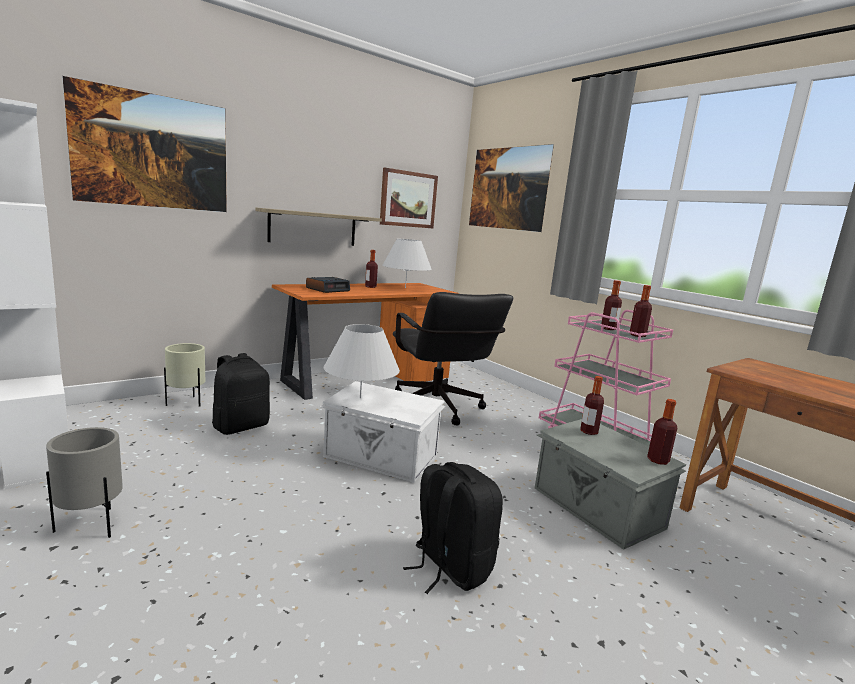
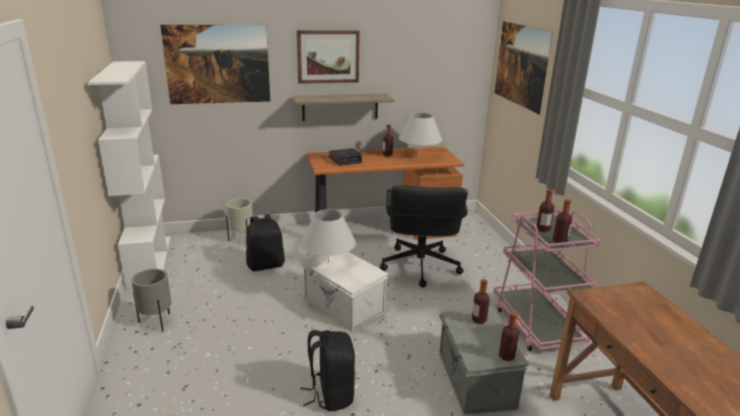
camera: 25 degrees right, 10 degrees up
(408, 199) = (430, 73): picture -> picture (328, 56)

